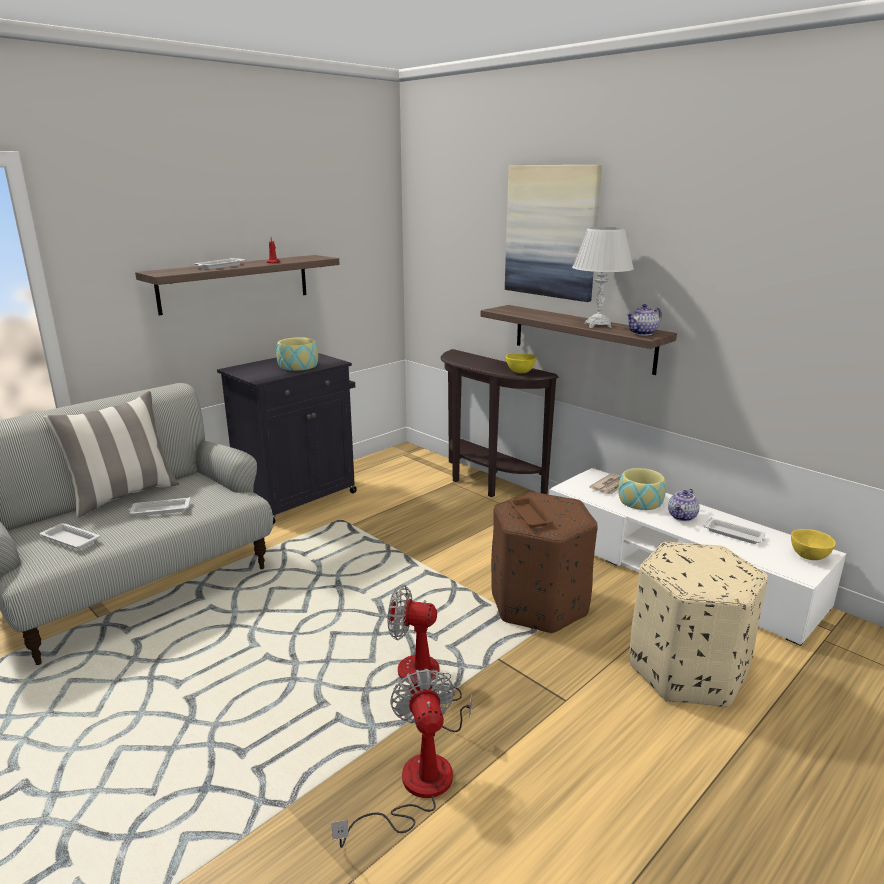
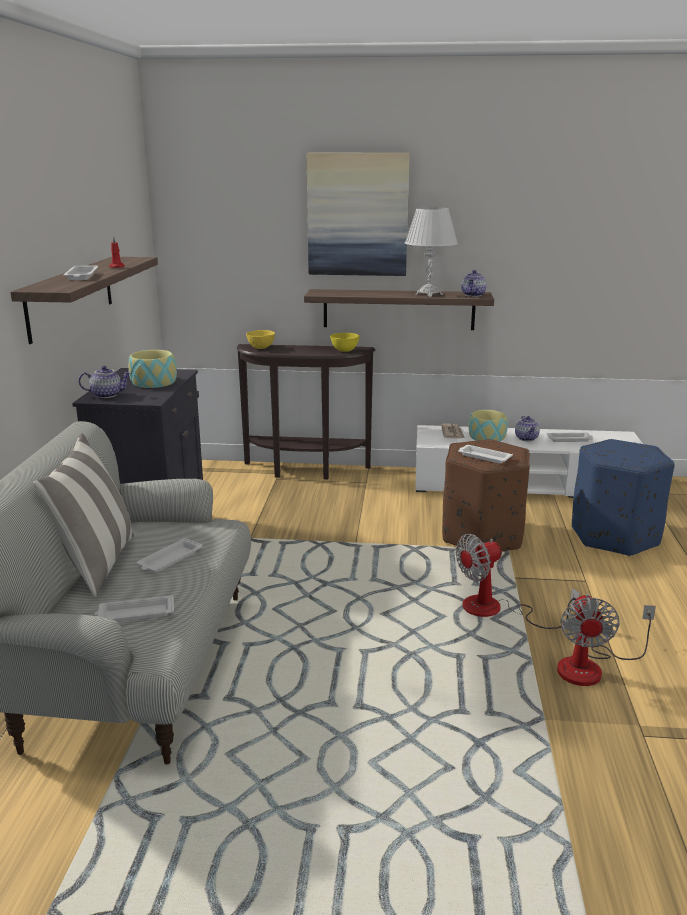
camera: 40 degrees left, 0 degrees up
(248, 368) = (107, 395): none -> teapot
(413, 789) = (591, 667): fan -> fan turned 120 degrees counterclockwise
(529, 515) = (483, 457): brown tray -> white tray
(687, 670) = (614, 536): beige ottoman -> blue ottoman
(809, 557) = (623, 439): yellow bowl -> yellow bowl (261, 348)

